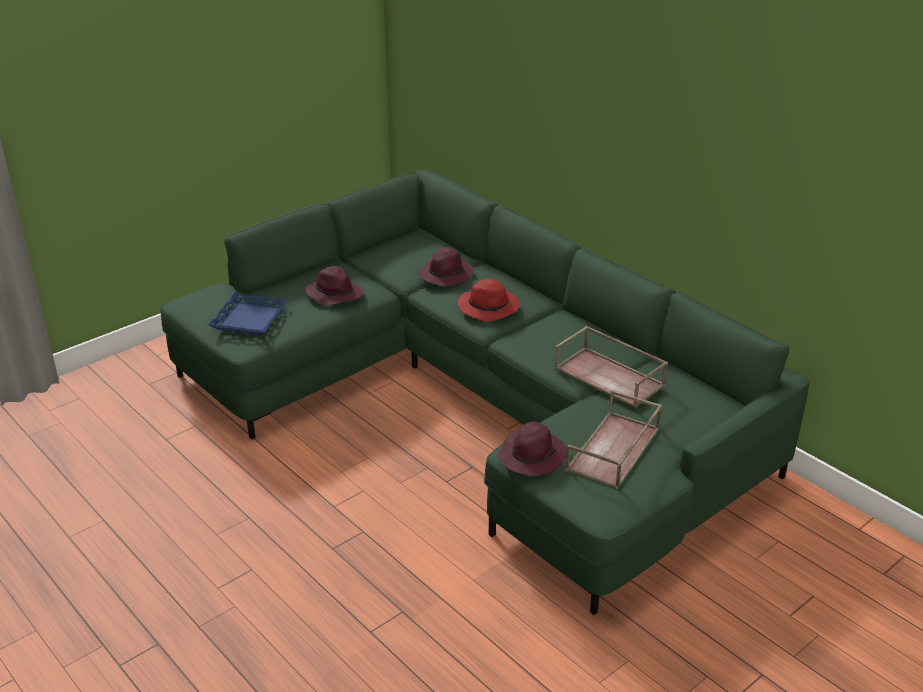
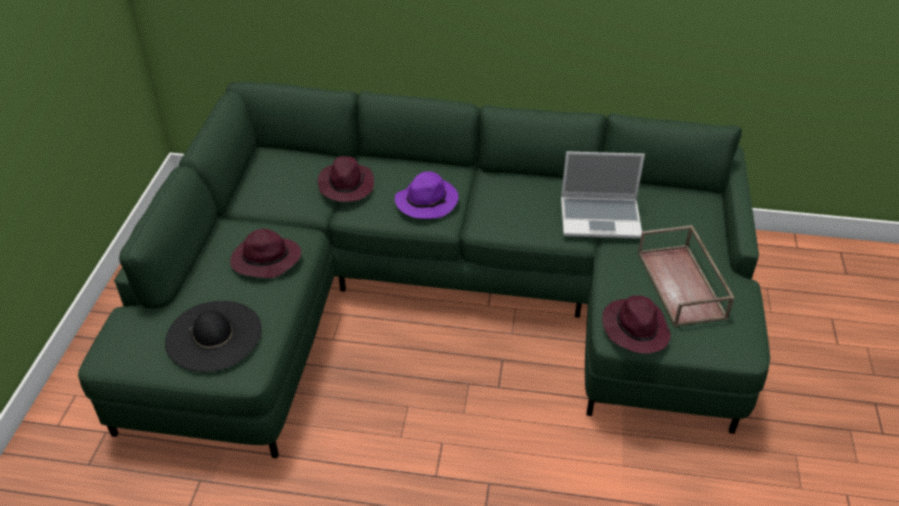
camera: 40 degrees left, 10 degrees up
(250, 319) = (214, 335): blue tray -> black hat
(489, 307) = (427, 201): red hat -> purple hat
(610, 377) = (601, 218): brown tray -> laptop

